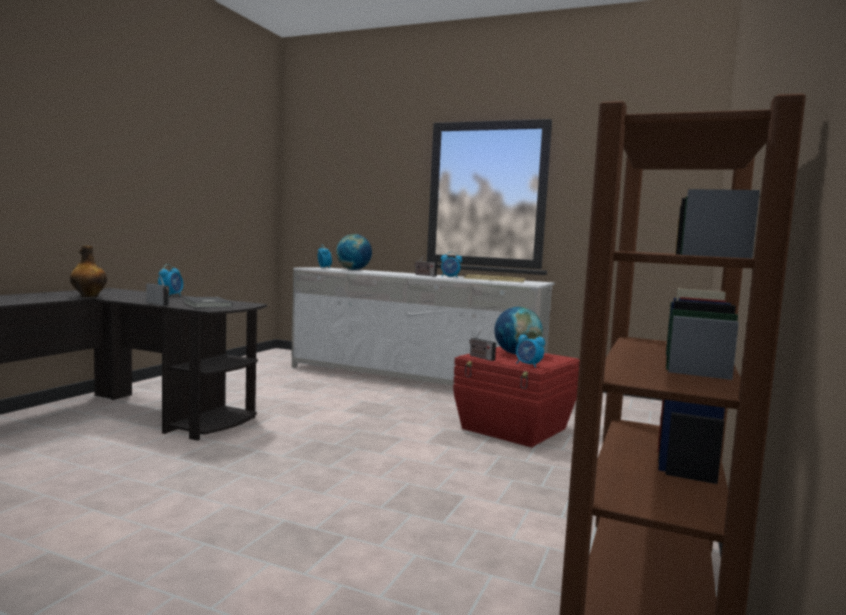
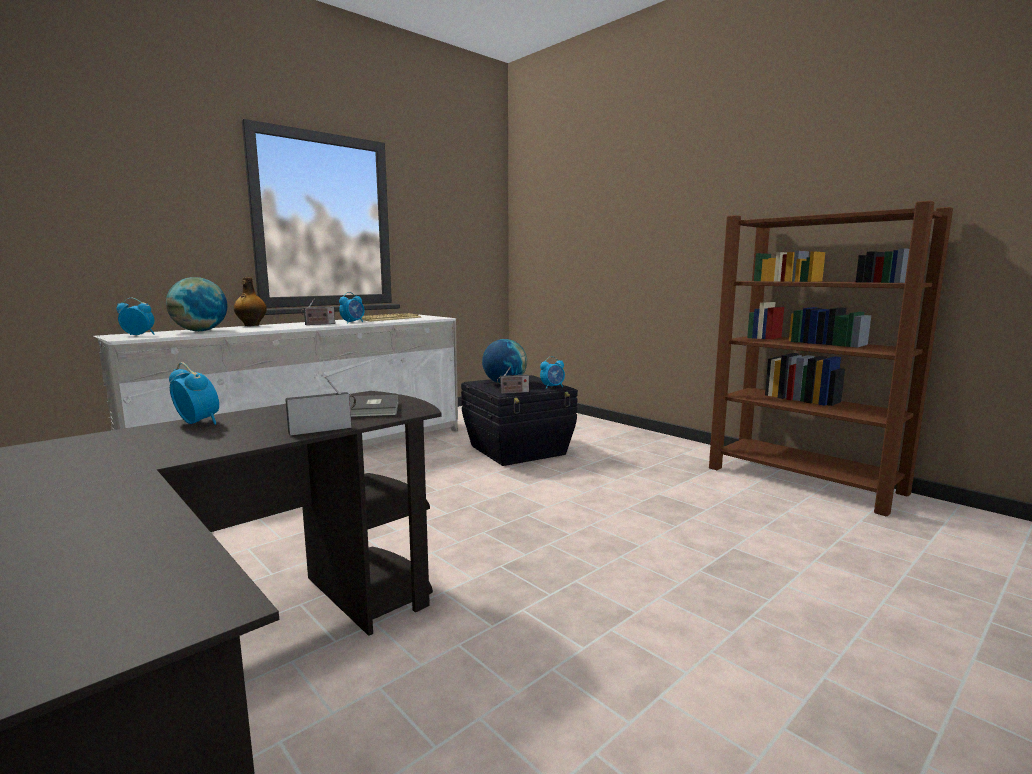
camera: 65 degrees left, 5 degrees up
(88, 296) = (118, 471): bottle -> bottle (251, 325)
(514, 429) = (518, 450): red storage box -> black storage box

